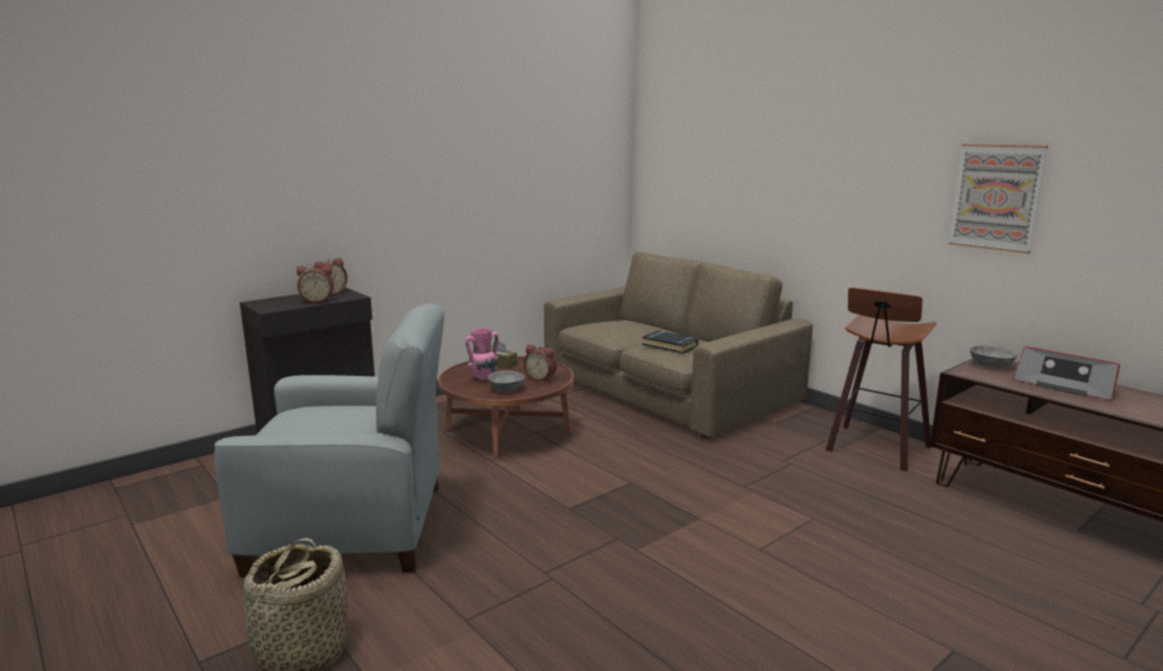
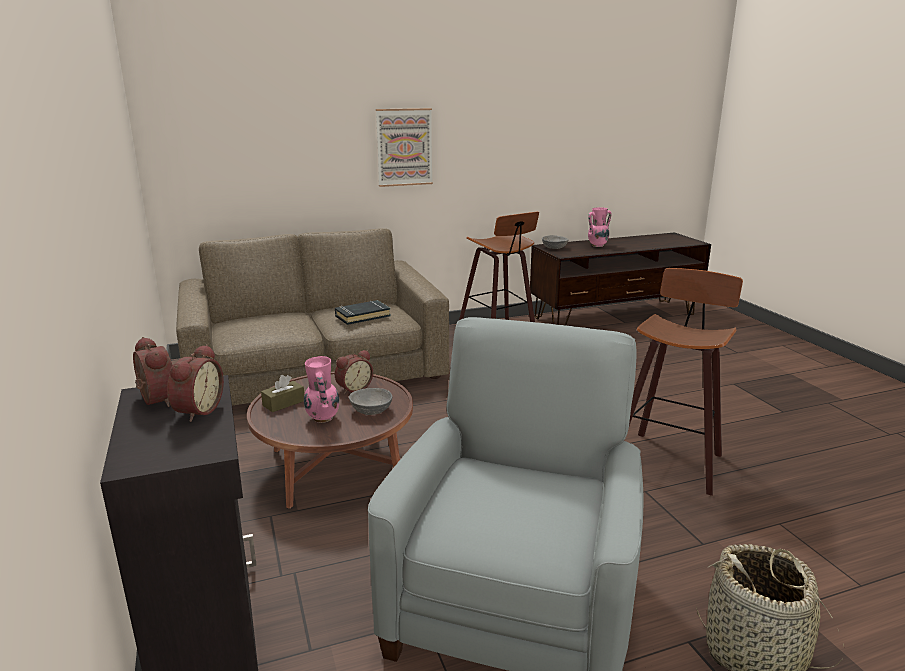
camera: 70 degrees left, 5 degrees up
(635, 592) = (669, 459): none -> stool
(996, 197) = (526, 137): picture -> picture (404, 147)
(1065, 385) = (597, 245): radio -> pink vase

